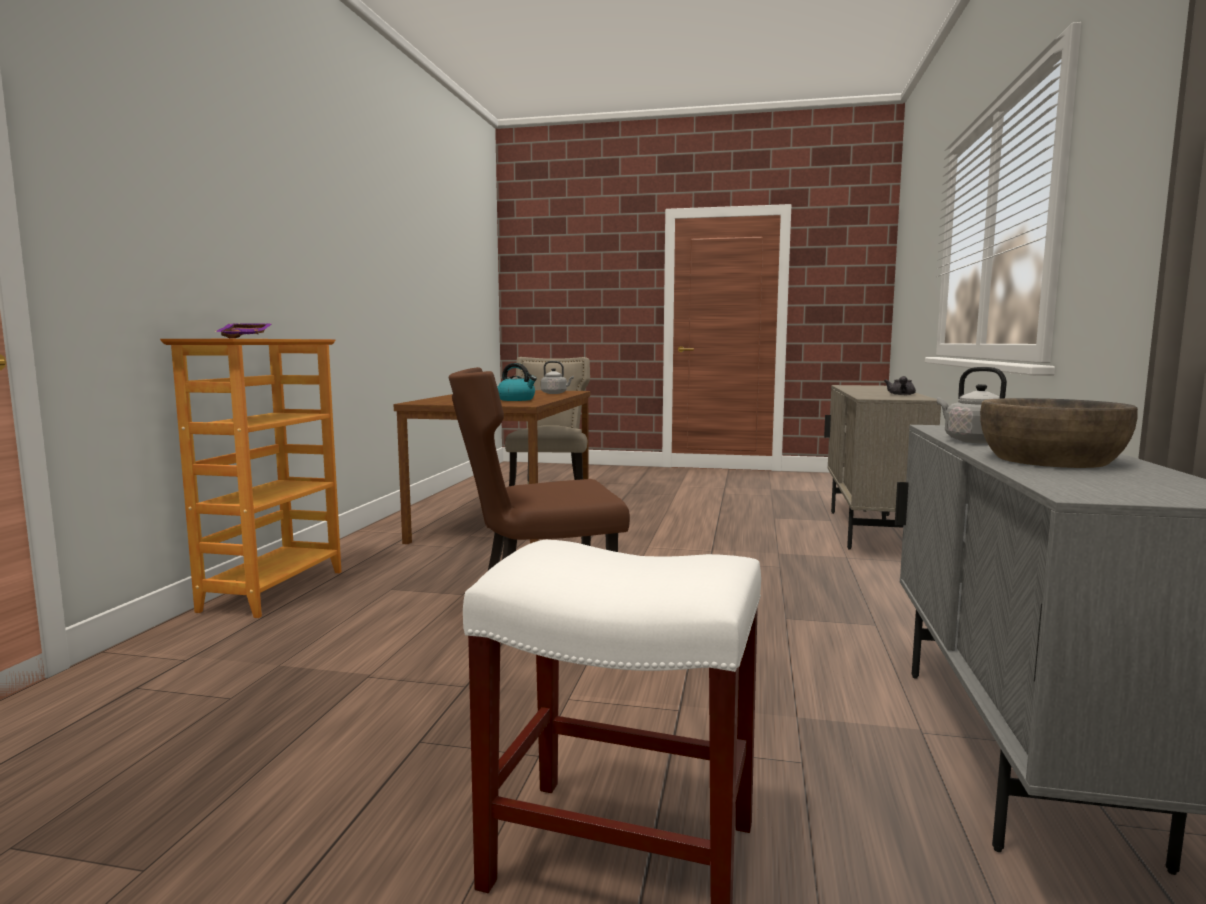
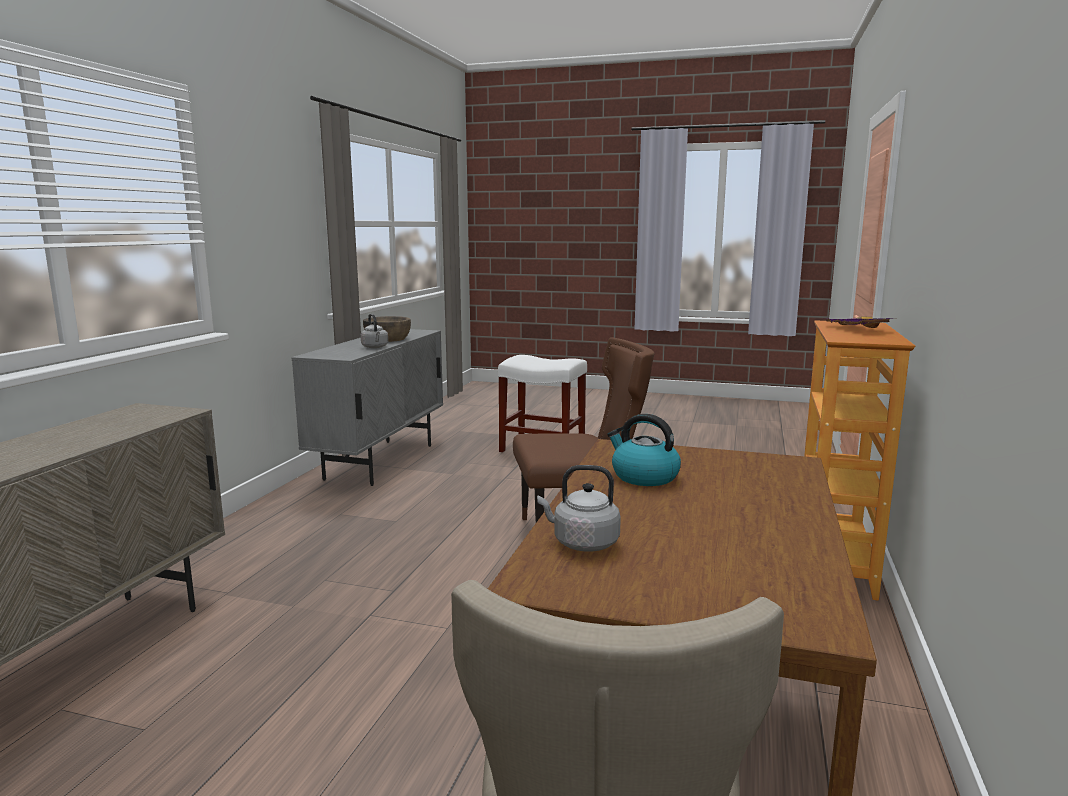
camera: 175 degrees left, 5 degrees up
(901, 394) = (94, 424): grey teapot -> none

